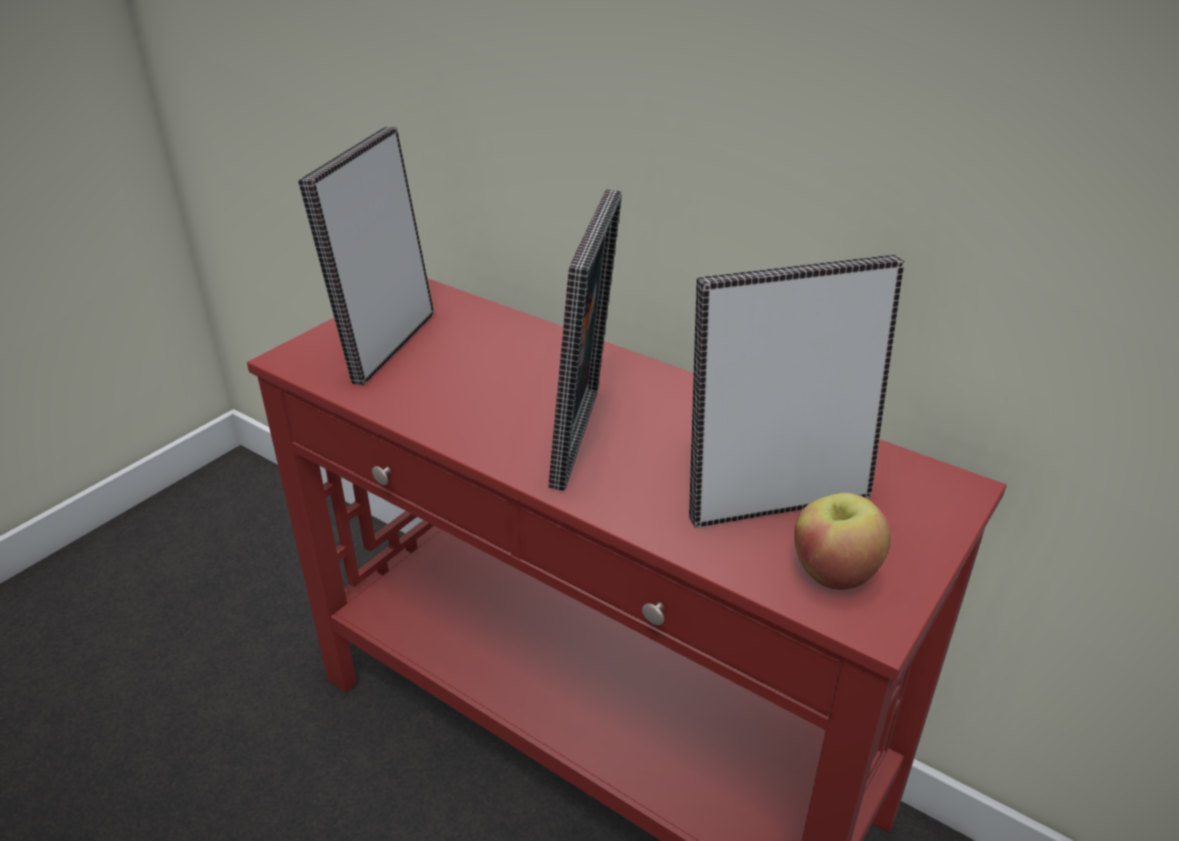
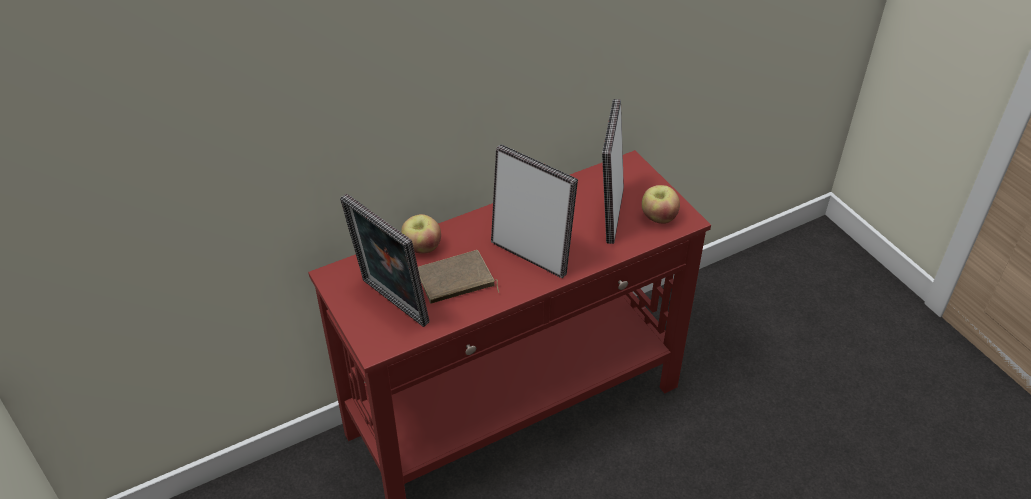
camera: 65 degrees left, 10 degrees up
(468, 384) = (456, 282): none -> brown book
(524, 337) = (422, 248): none -> apple

